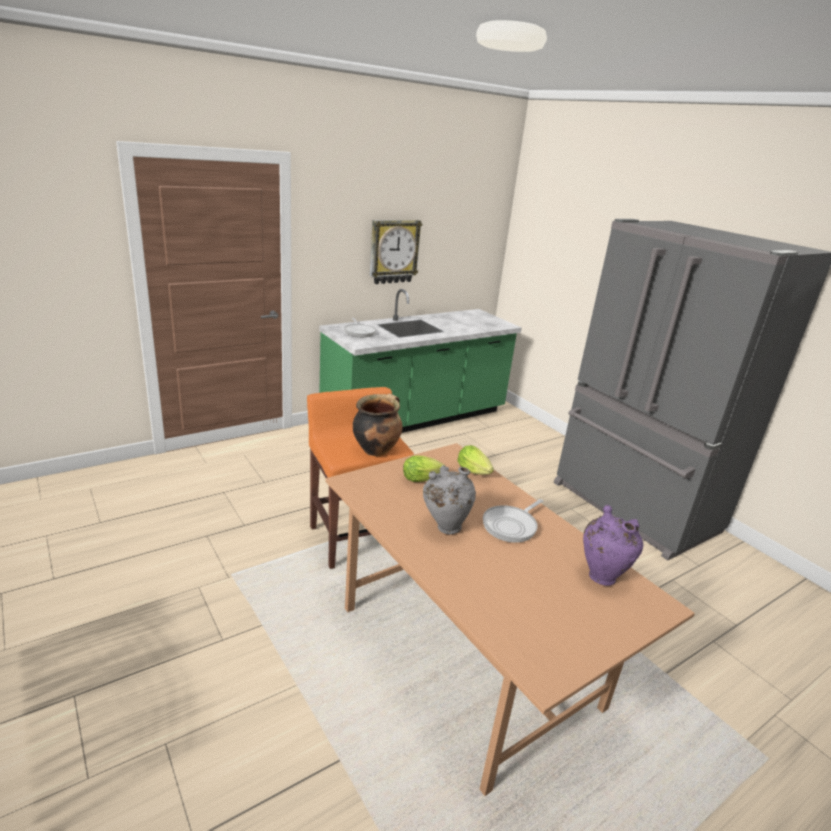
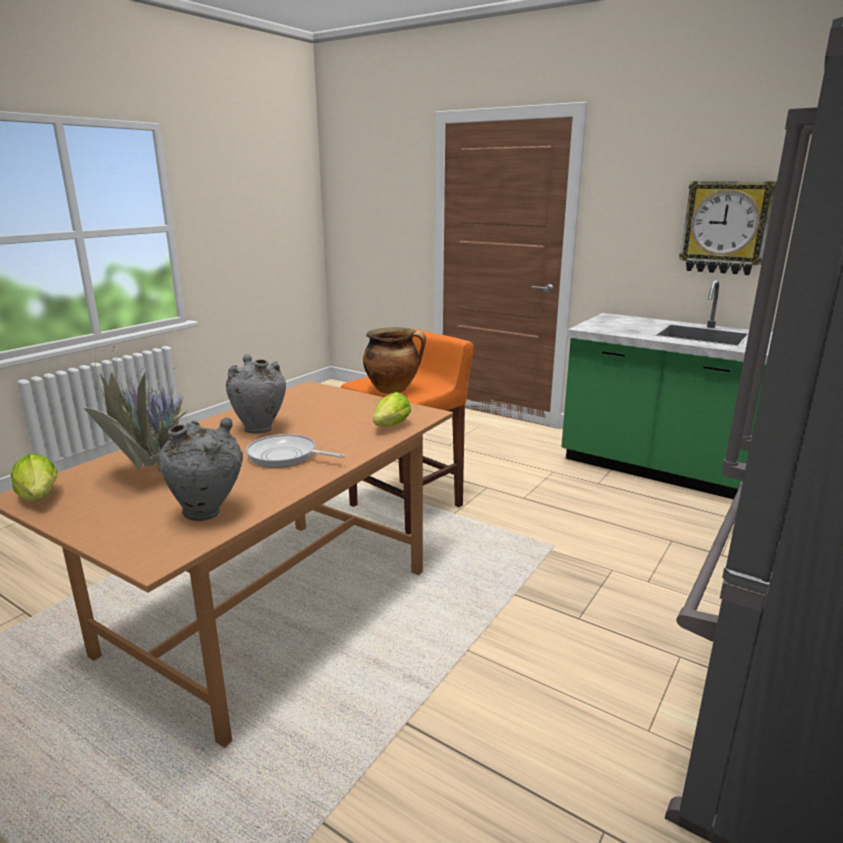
camera: 70 degrees right, 5 degrees down
(359, 332) = (624, 323): frying pan -> none
(423, 479) = (346, 409): lettuce -> lettuce (40, 499)
(520, 596) = (152, 473): none -> potted plant
(602, 575) = (208, 514): purple vase -> grey vase

